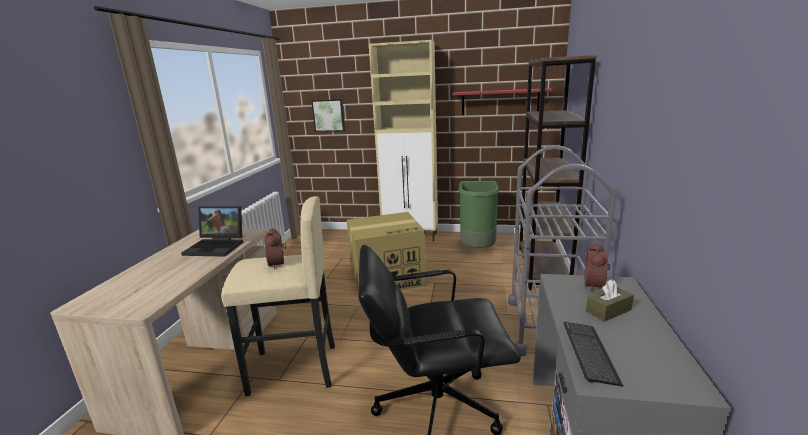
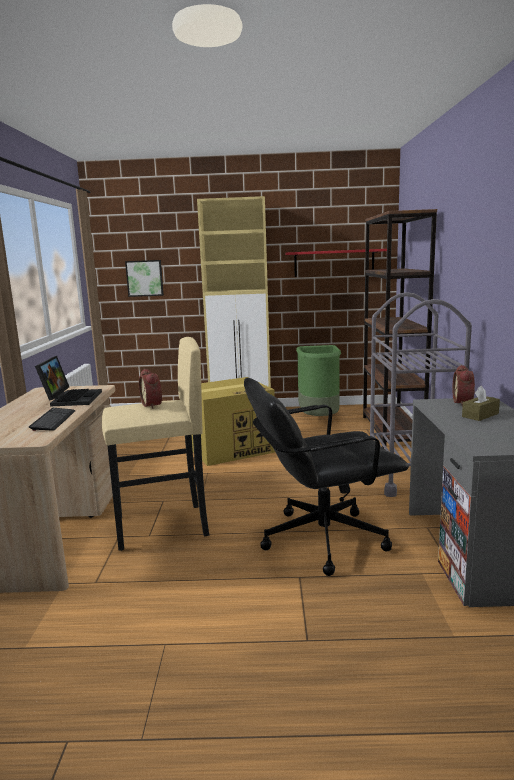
camera: 10 degrees left, 5 degrees down
(218, 246) = (71, 398): laptop -> laptop turned 90 degrees counterclockwise
(589, 353) = (474, 436): keyboard -> keyboard (53, 420)

